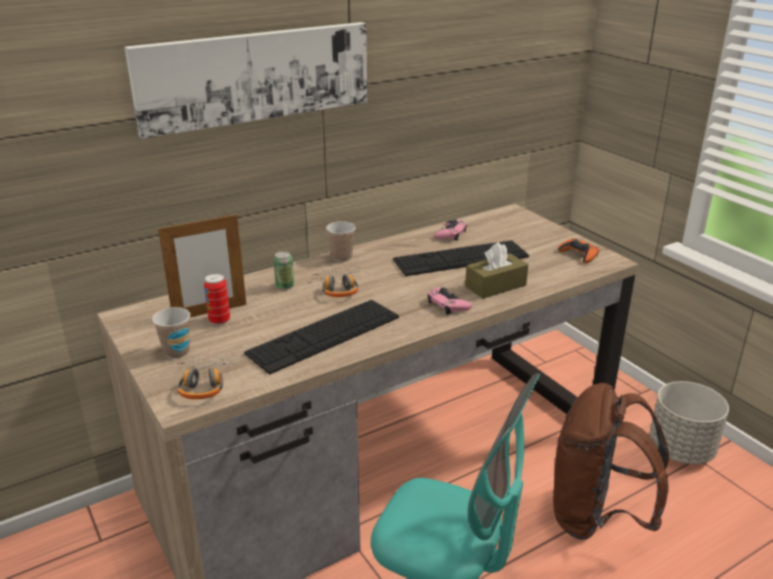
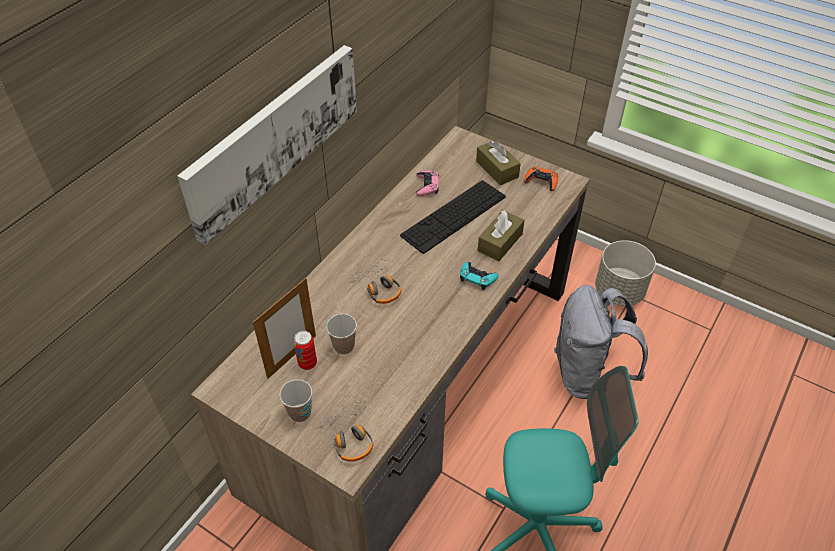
camera: 25 degrees left, 20 degrees up
(285, 286) = (332, 301): can -> none
(324, 335) = (404, 348): keyboard -> none
(341, 257) = (355, 247): cup -> cup (344, 346)
(448, 305) = (477, 278): pink game controller -> turquoise game controller
(535, 237) = (497, 169): none -> brown tissue box
(596, 517) = (587, 374): brown backpack -> grey backpack

